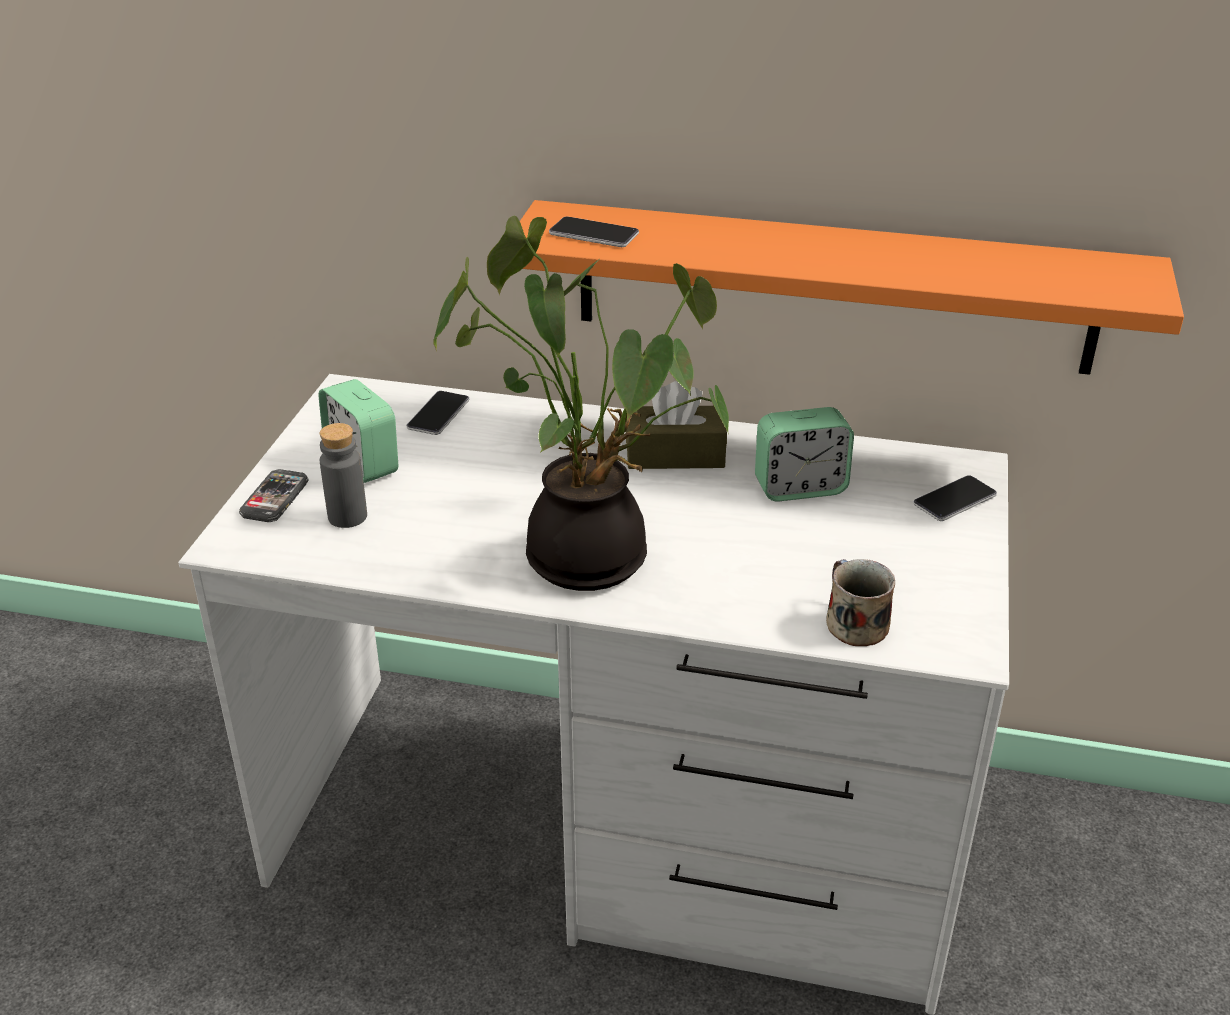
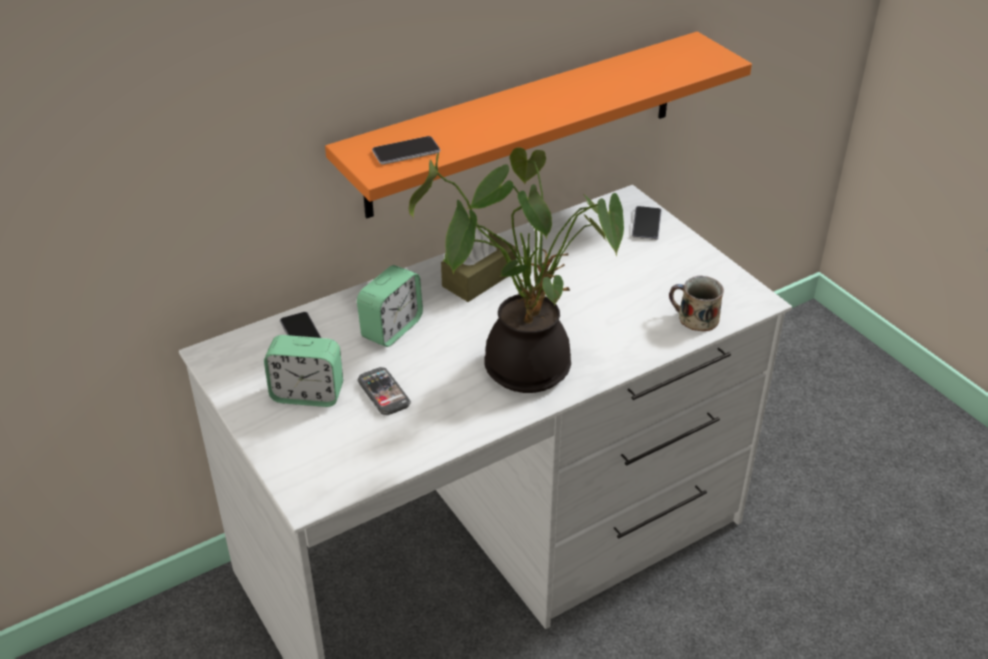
camera: 45 degrees left, 5 degrees up
(274, 498) = (288, 451): phone -> phone (384, 393)
(347, 516) = (354, 431): grey bottle -> none
(800, 487) = (569, 260): alarm clock -> alarm clock (392, 328)

